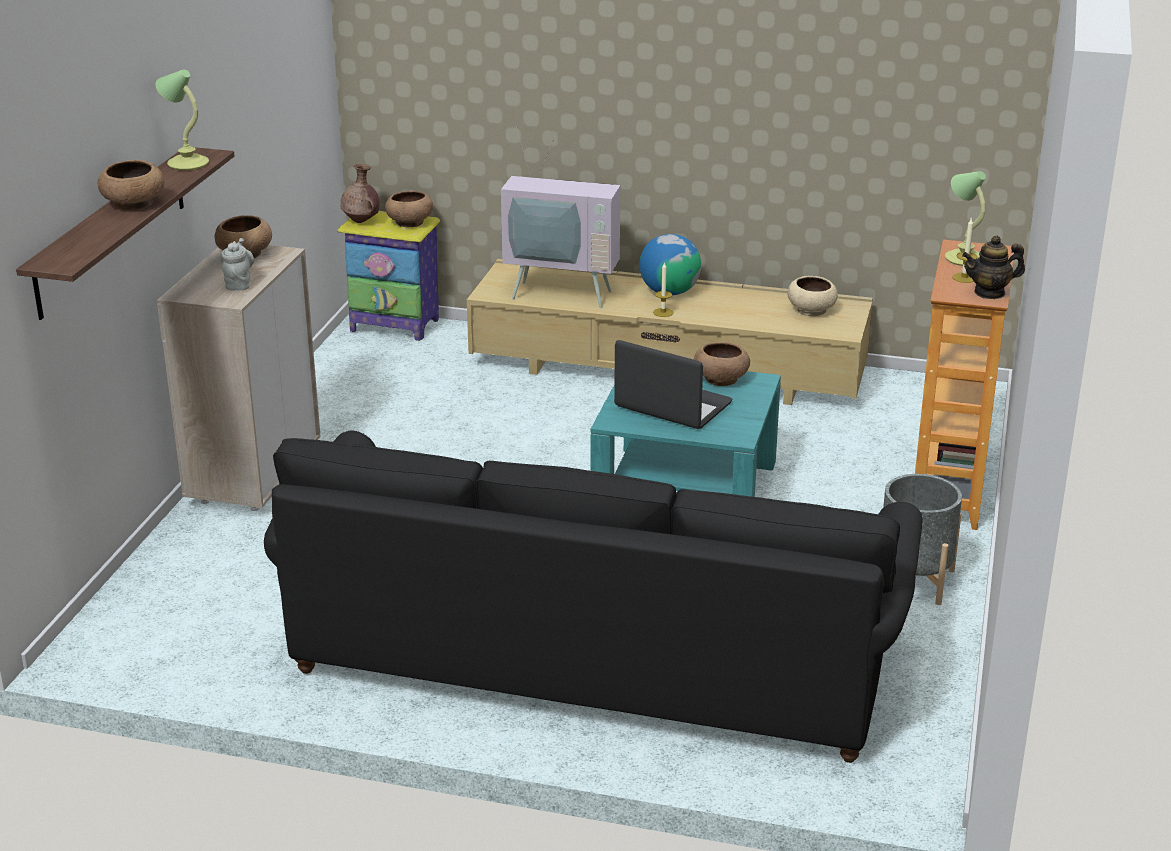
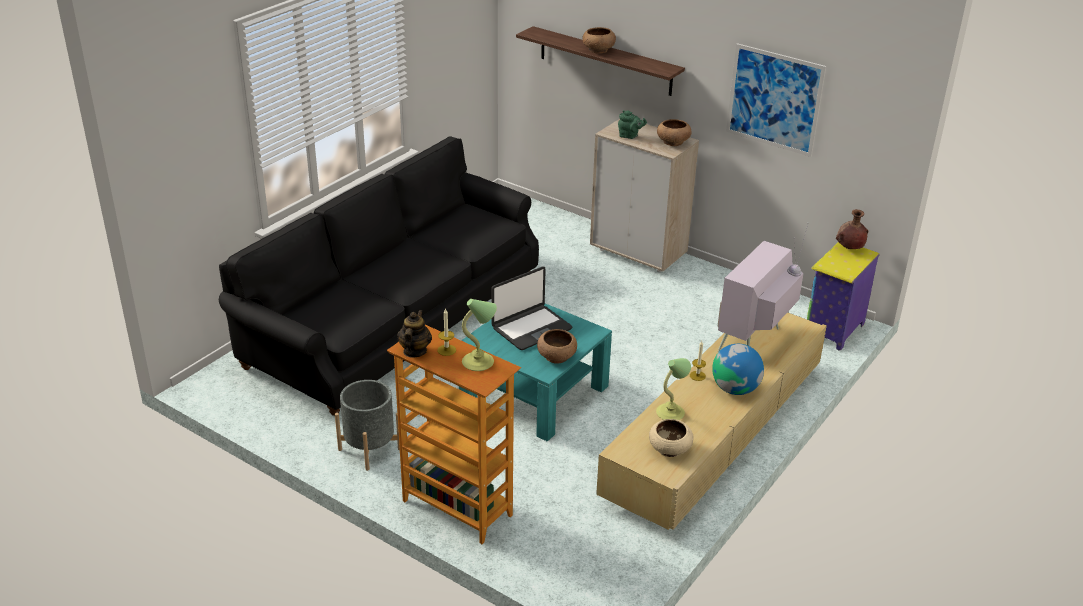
camera: 110 degrees right, 5 degrees up
(187, 163) = (653, 65): table lamp -> table lamp (671, 413)
(239, 284) = (630, 136): grey teapot -> green teapot
(256, 107) = (774, 99): none -> picture
(409, 222) = (843, 266): brown bowl -> none

